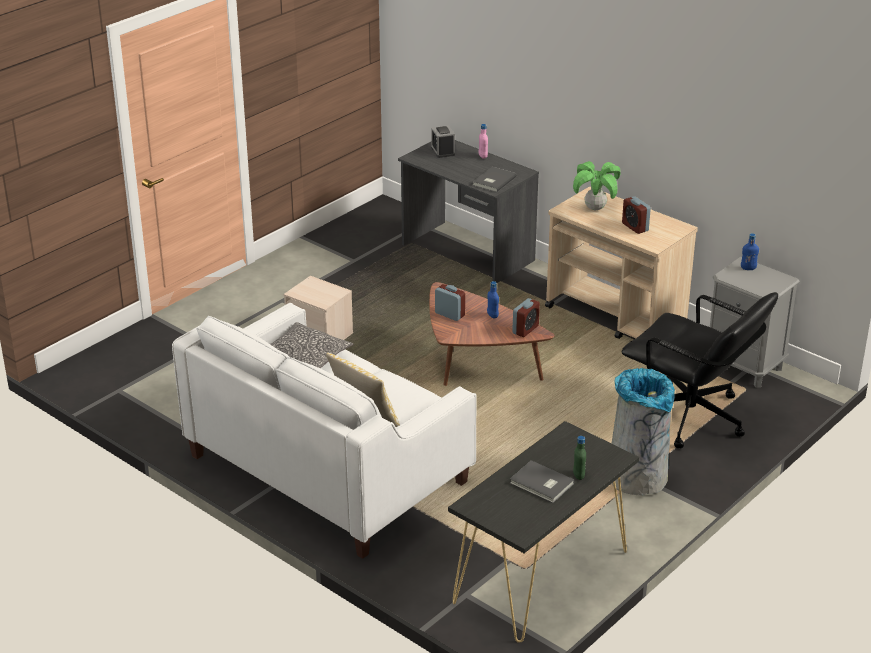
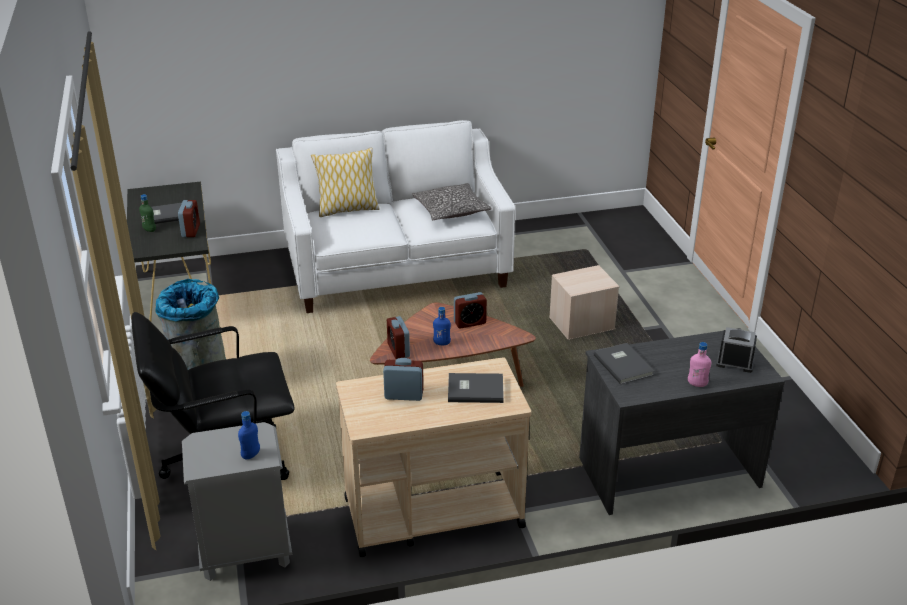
camera: 125 degrees right, 0 degrees up
(549, 449) = (191, 231): none -> alarm clock
(595, 208) = (474, 389): potted plant -> grey book

